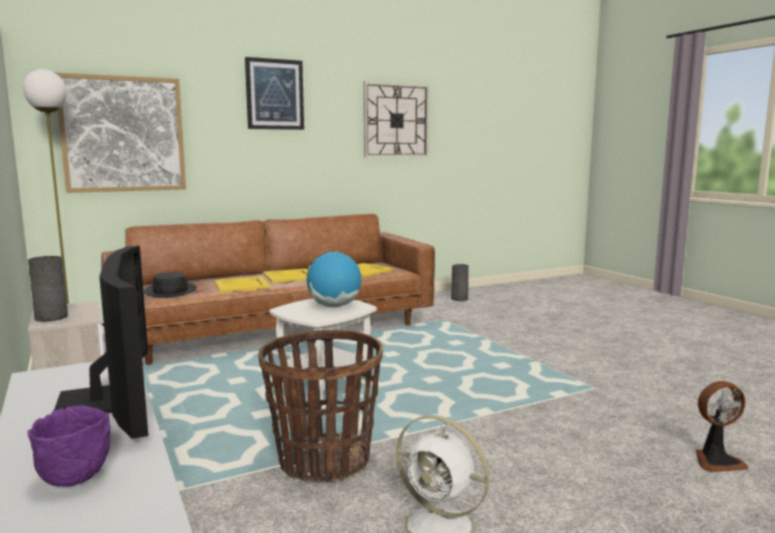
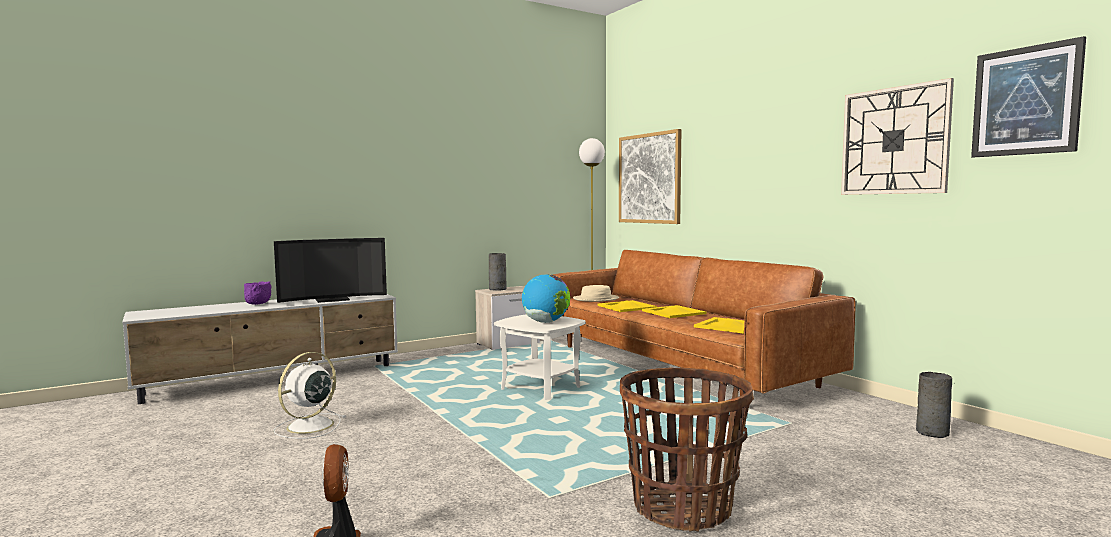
camera: 85 degrees right, 5 degrees down
(170, 291) = (596, 299): black hat -> beige hat
(274, 94) = (750, 129): picture -> picture (1026, 101)
(323, 460) = (407, 397): basket -> basket (682, 507)

